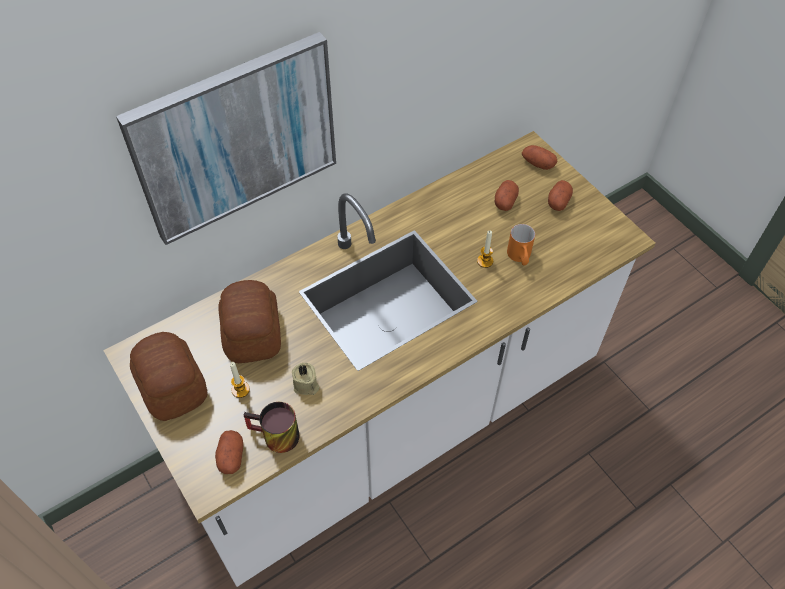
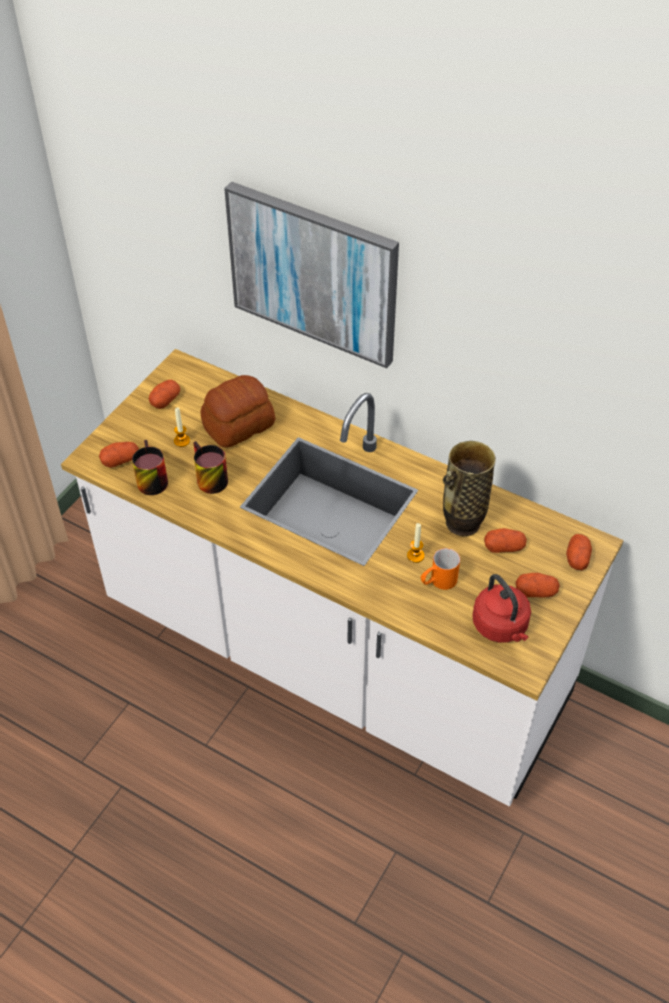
camera: 65 degrees right, 5 degrees down
(173, 385) = (165, 400): bread -> potato
(306, 385) = (207, 479): beige candle -> mug
(466, 216) = (462, 523): none -> vase
(583, 236) = (501, 627): none -> red kettle

